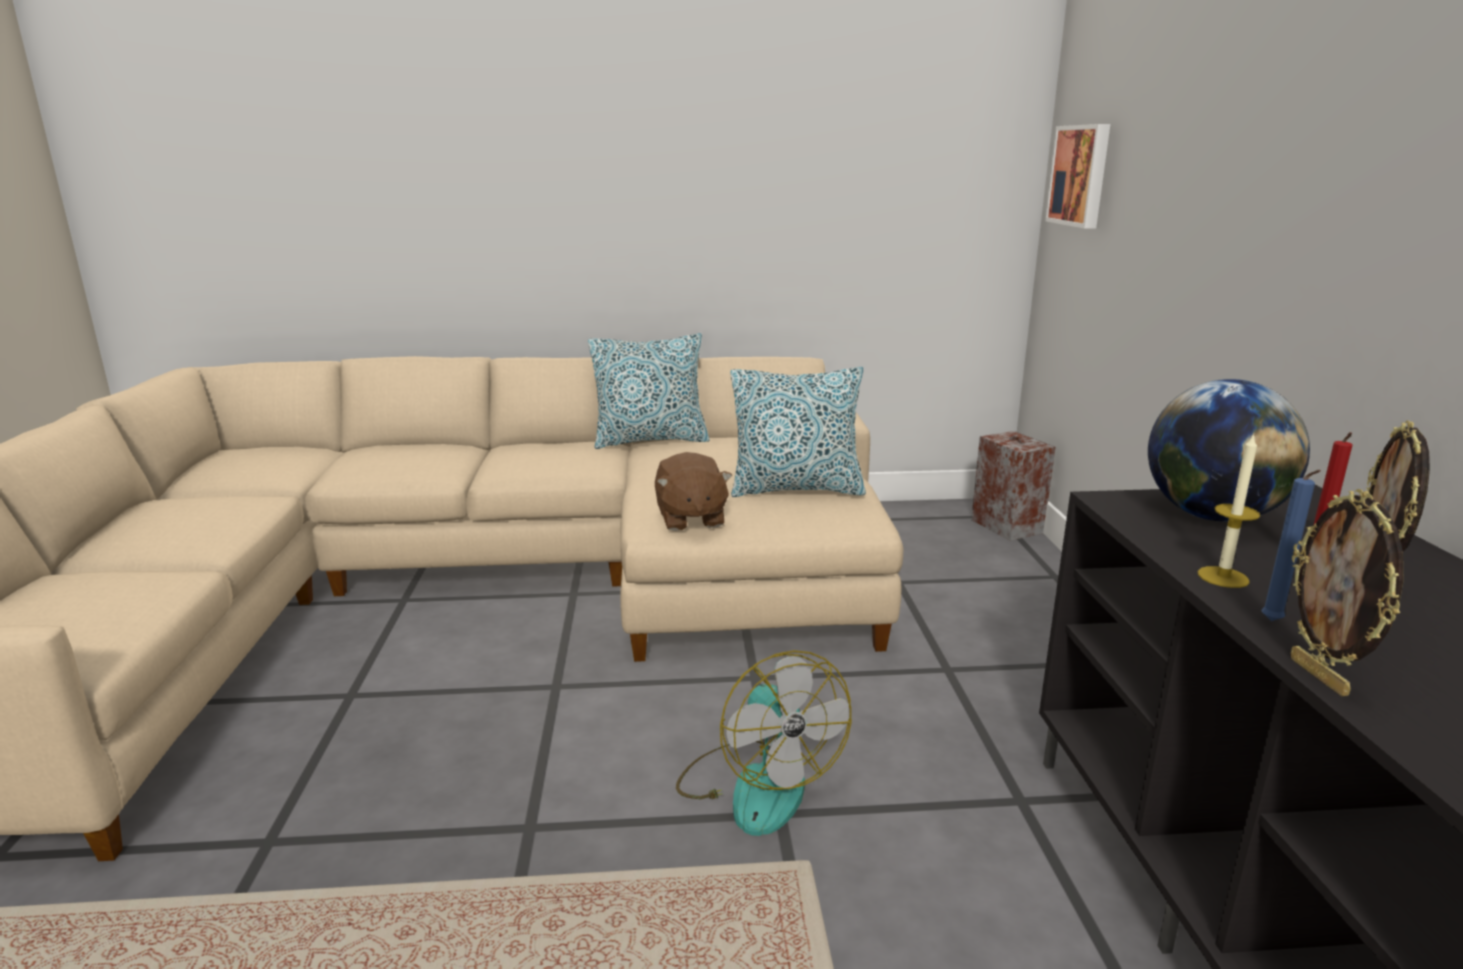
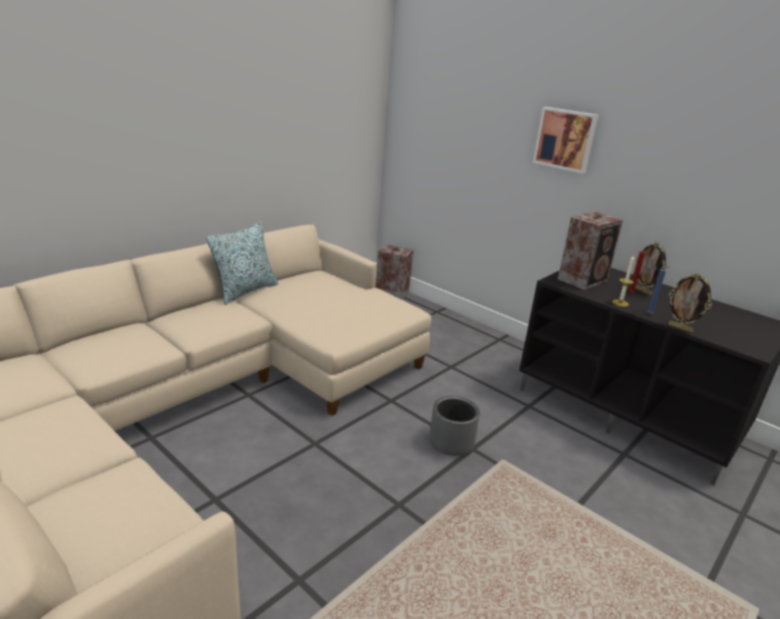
camera: 45 degrees left, 5 degrees up
(690, 519) = (344, 331): brown plush toy -> none
(757, 784) = (451, 442): fan -> grey planter
(796, 489) = (364, 301): pillow -> none
(1081, 175) = (418, 119): picture -> picture (565, 139)
(1211, 516) = (583, 280): globe -> speaker

